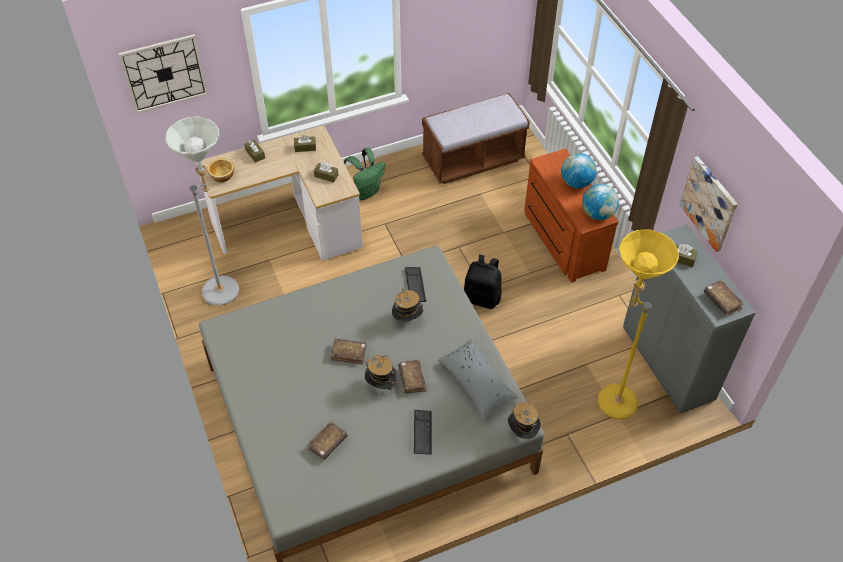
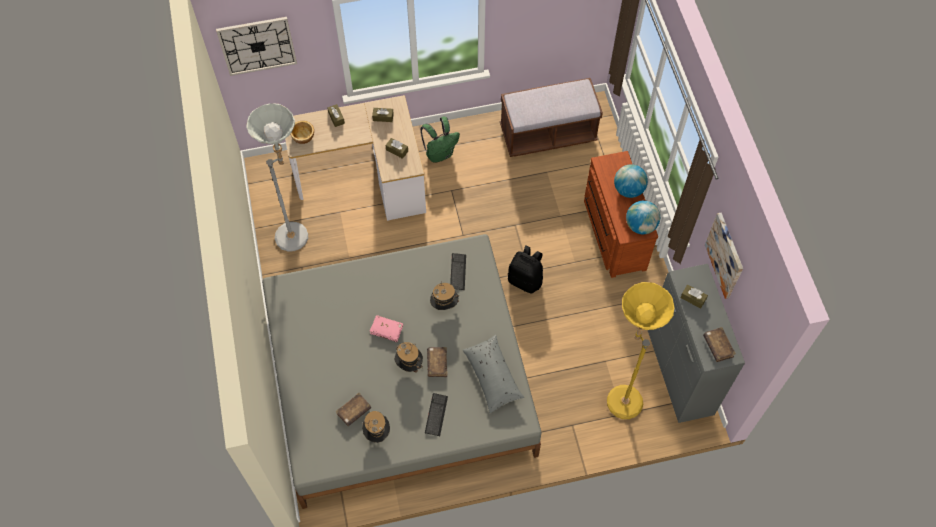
camera: 10 degrees right, 10 degrees up
(349, 353) = (387, 330): brown book -> pink book
(522, 432) = (522, 428): hat -> hat (377, 432)

